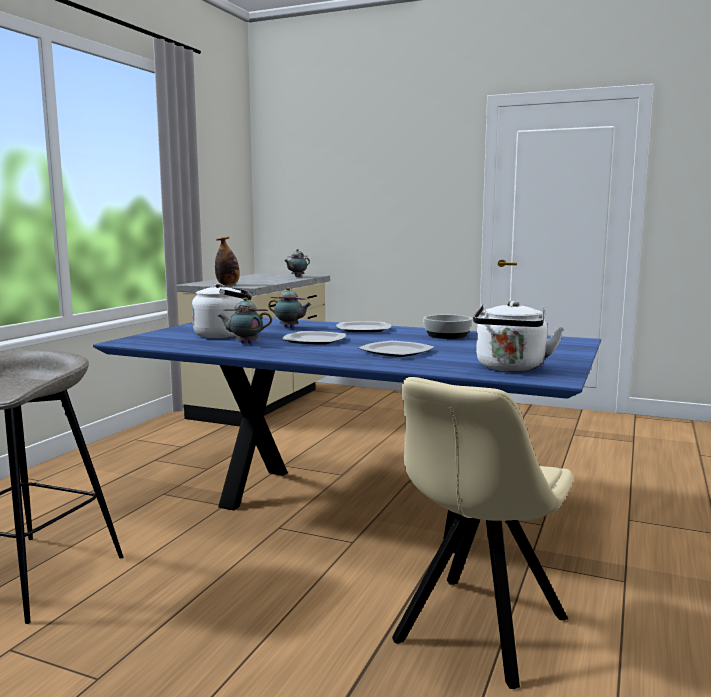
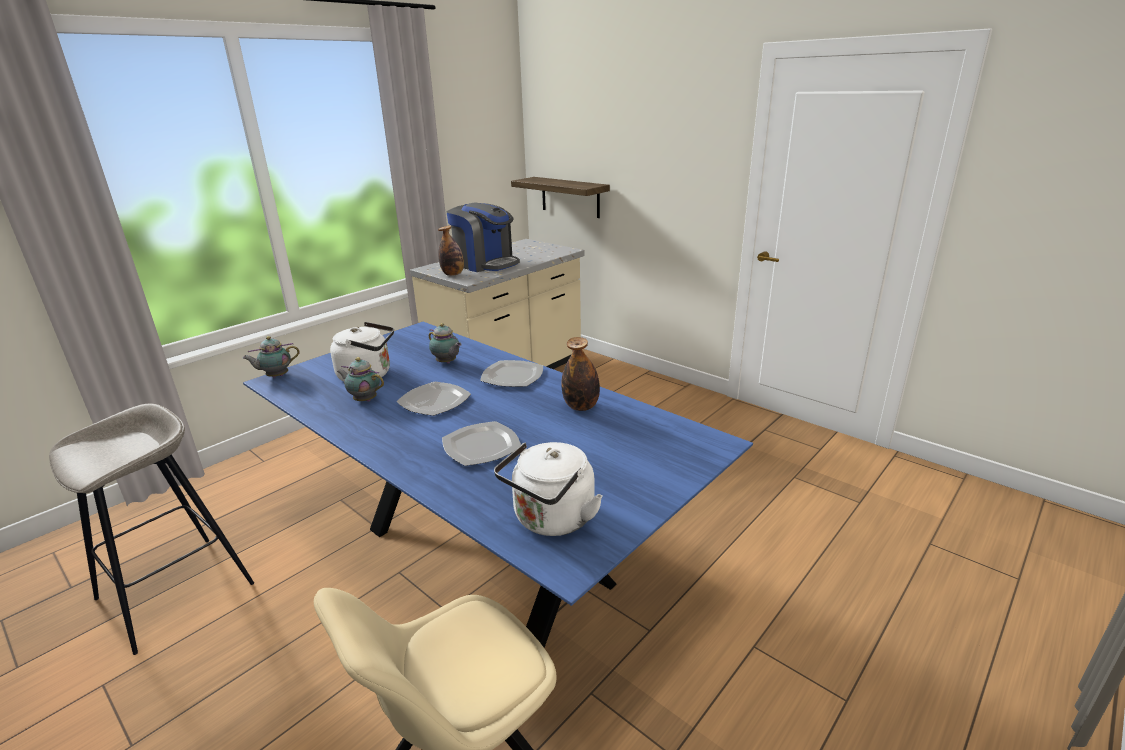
camera: 20 degrees right, 15 degrees up
(249, 281) = (485, 264): none -> coffee machine
(296, 277) = (544, 253): teapot -> teapot (276, 376)
(304, 233) = (570, 197): none -> shelf
(447, 335) = (581, 407): bowl -> bottle

